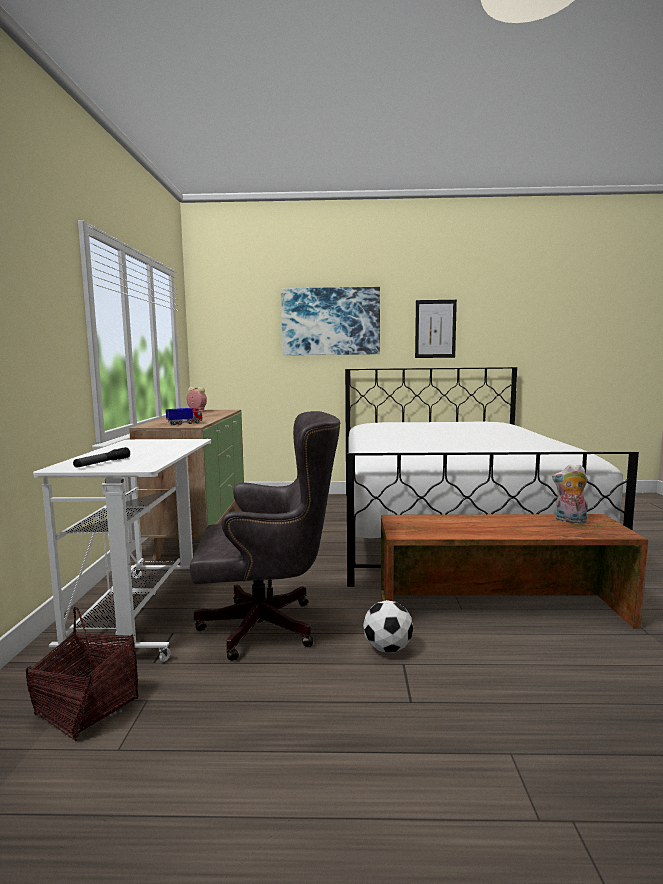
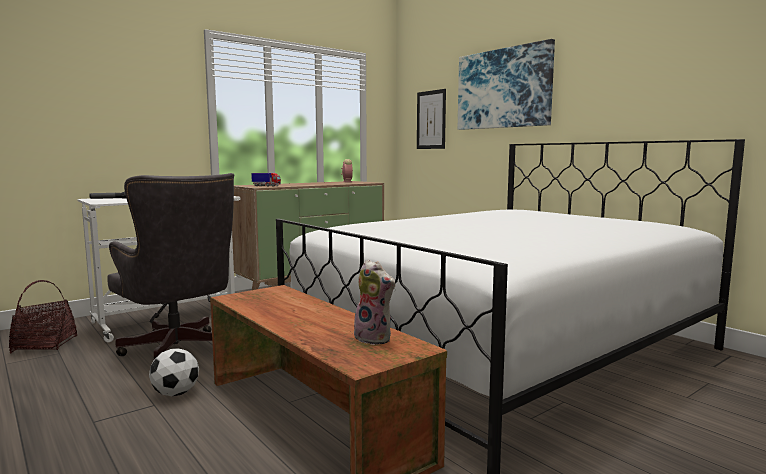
camera: 50 degrees right, 0 degrees up
(435, 329) = (621, 86): picture -> picture (431, 120)
(569, 521) = (375, 338): plush toy -> plush toy turned 150 degrees clockwise

